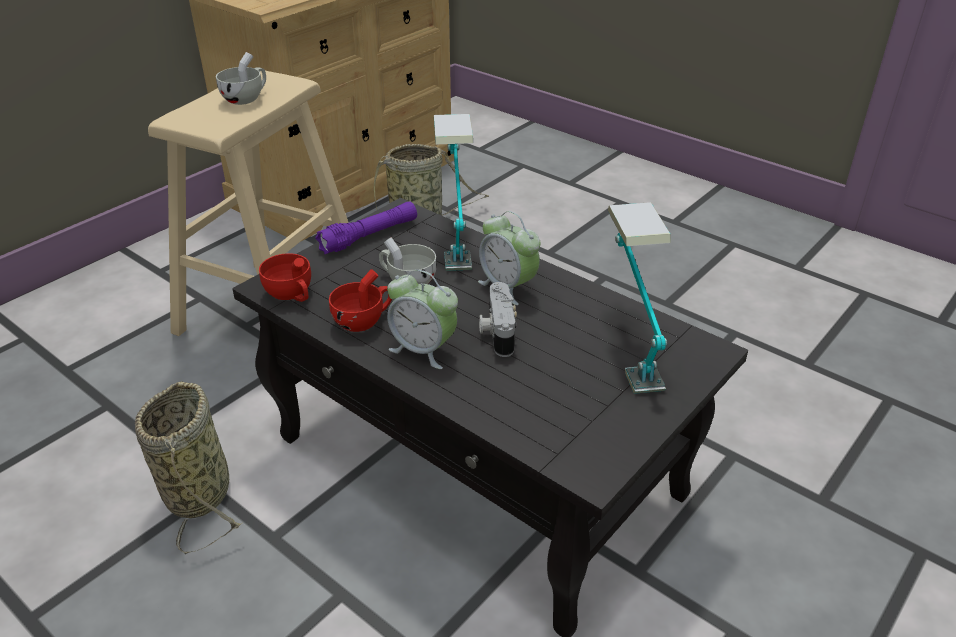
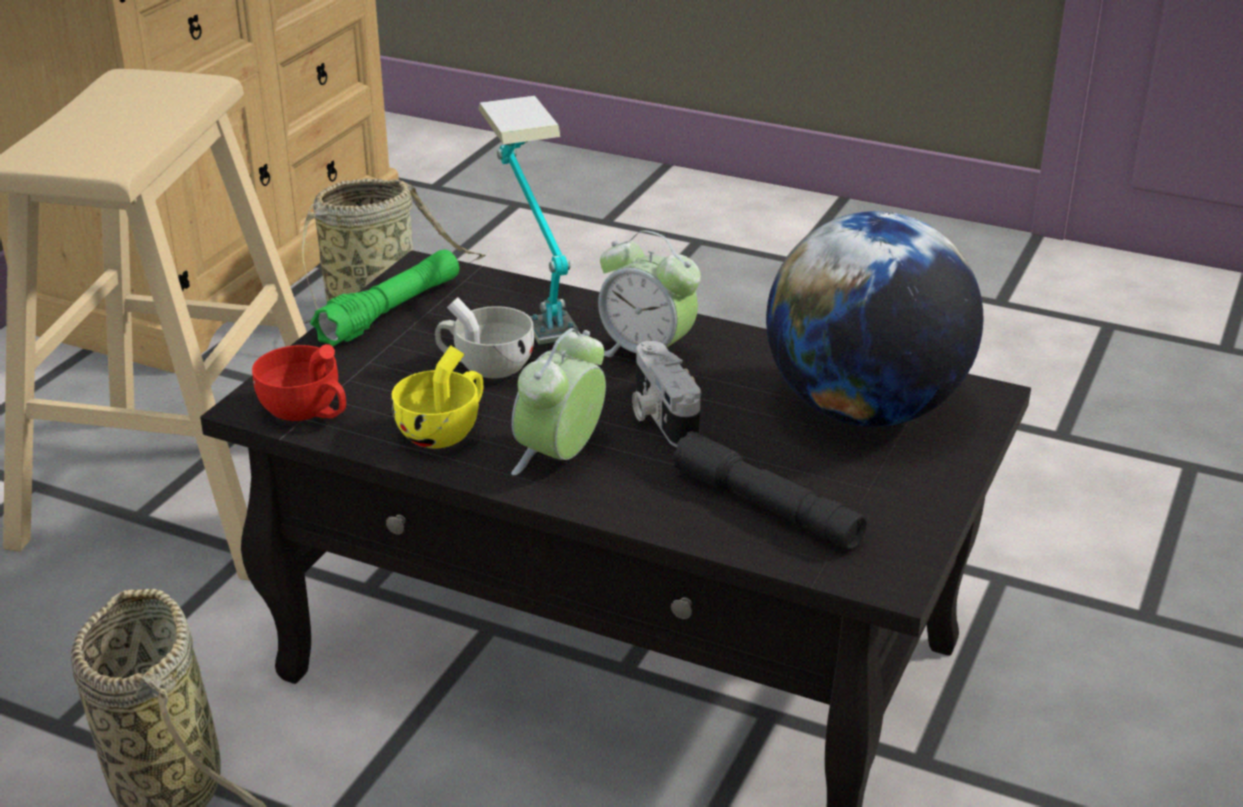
camera: 15 degrees left, 5 degrees down
(246, 98) = (133, 114): white cup -> none
(364, 320) = (445, 431): red cup -> yellow cup
(369, 236) = (390, 312): purple flashlight -> green flashlight
(423, 349) = (560, 457): alarm clock -> alarm clock turned 105 degrees clockwise
(535, 408) = (767, 507): none -> black flashlight
(629, 348) = (865, 410): table lamp -> globe

